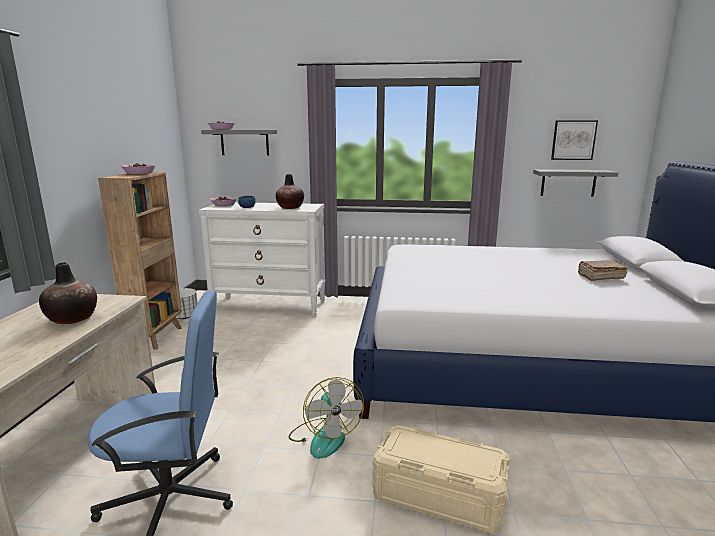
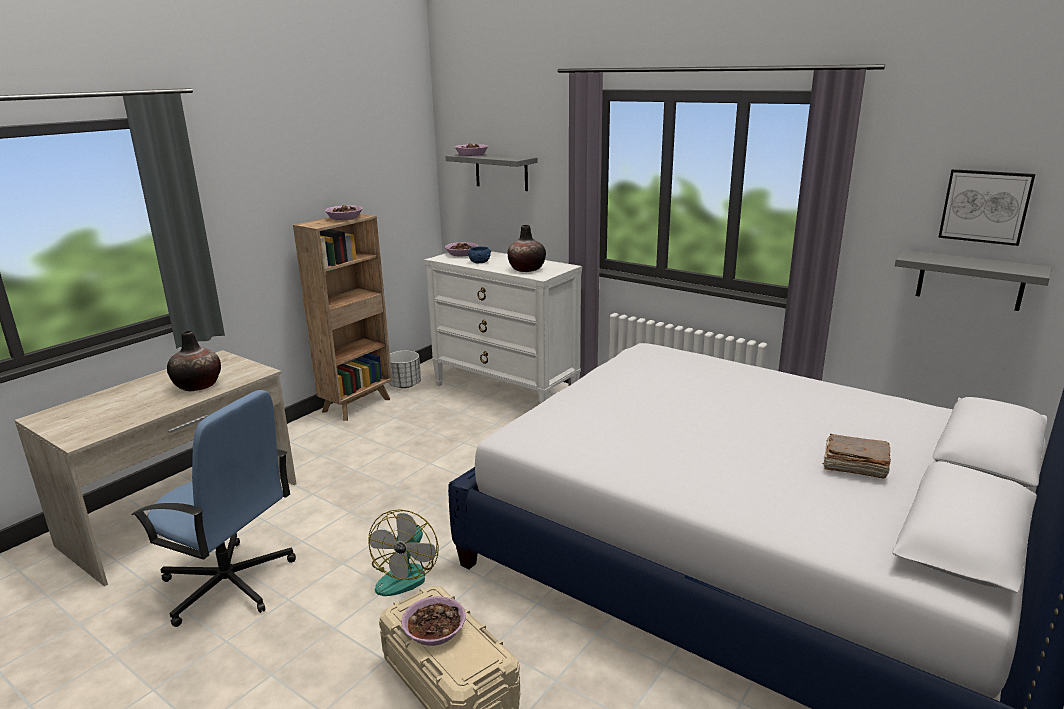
camera: 30 degrees right, 5 degrees up
(430, 453) = (434, 629): none -> bowl

